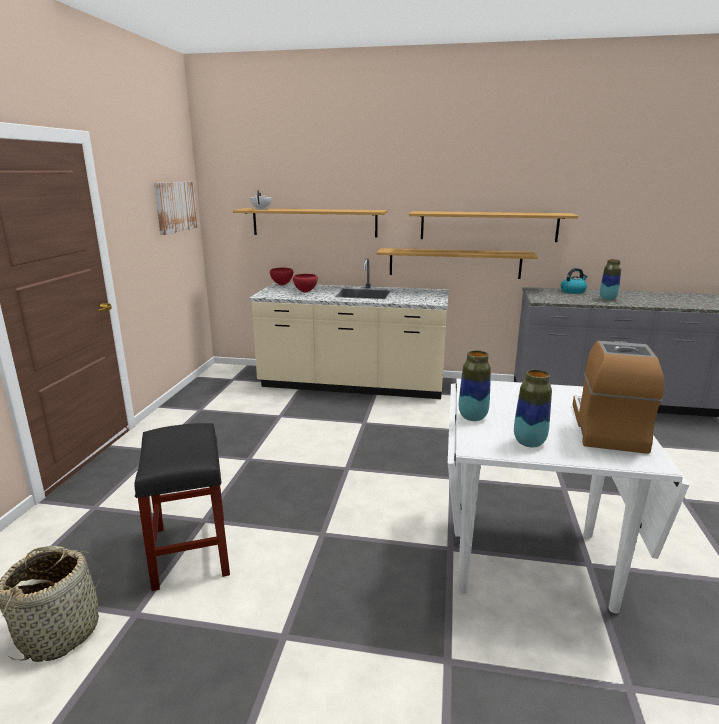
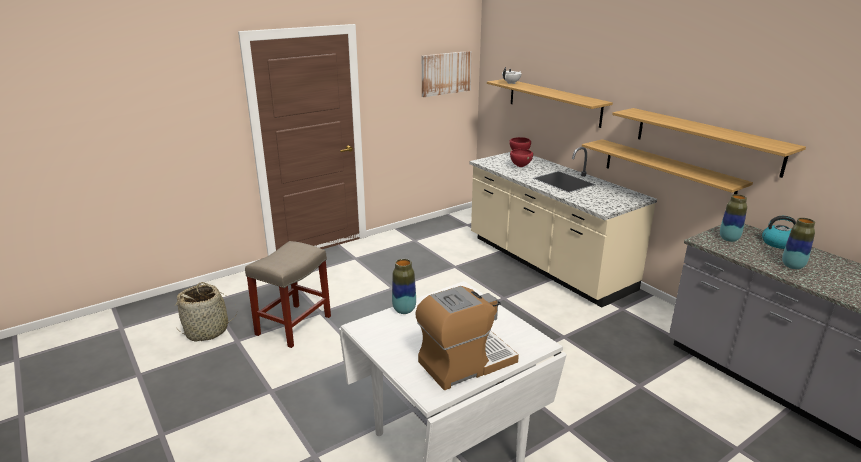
camera: 45 degrees right, 5 degrees up
(190, 550) = (294, 324): black stool -> beige stool
(529, 442) = (394, 341): vase -> vase (729, 239)

